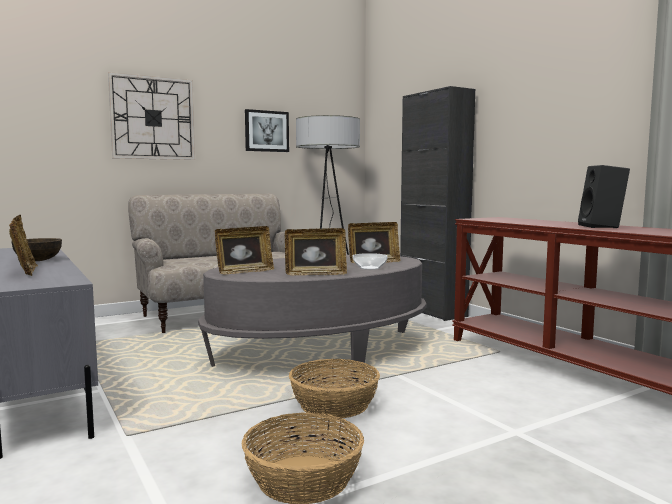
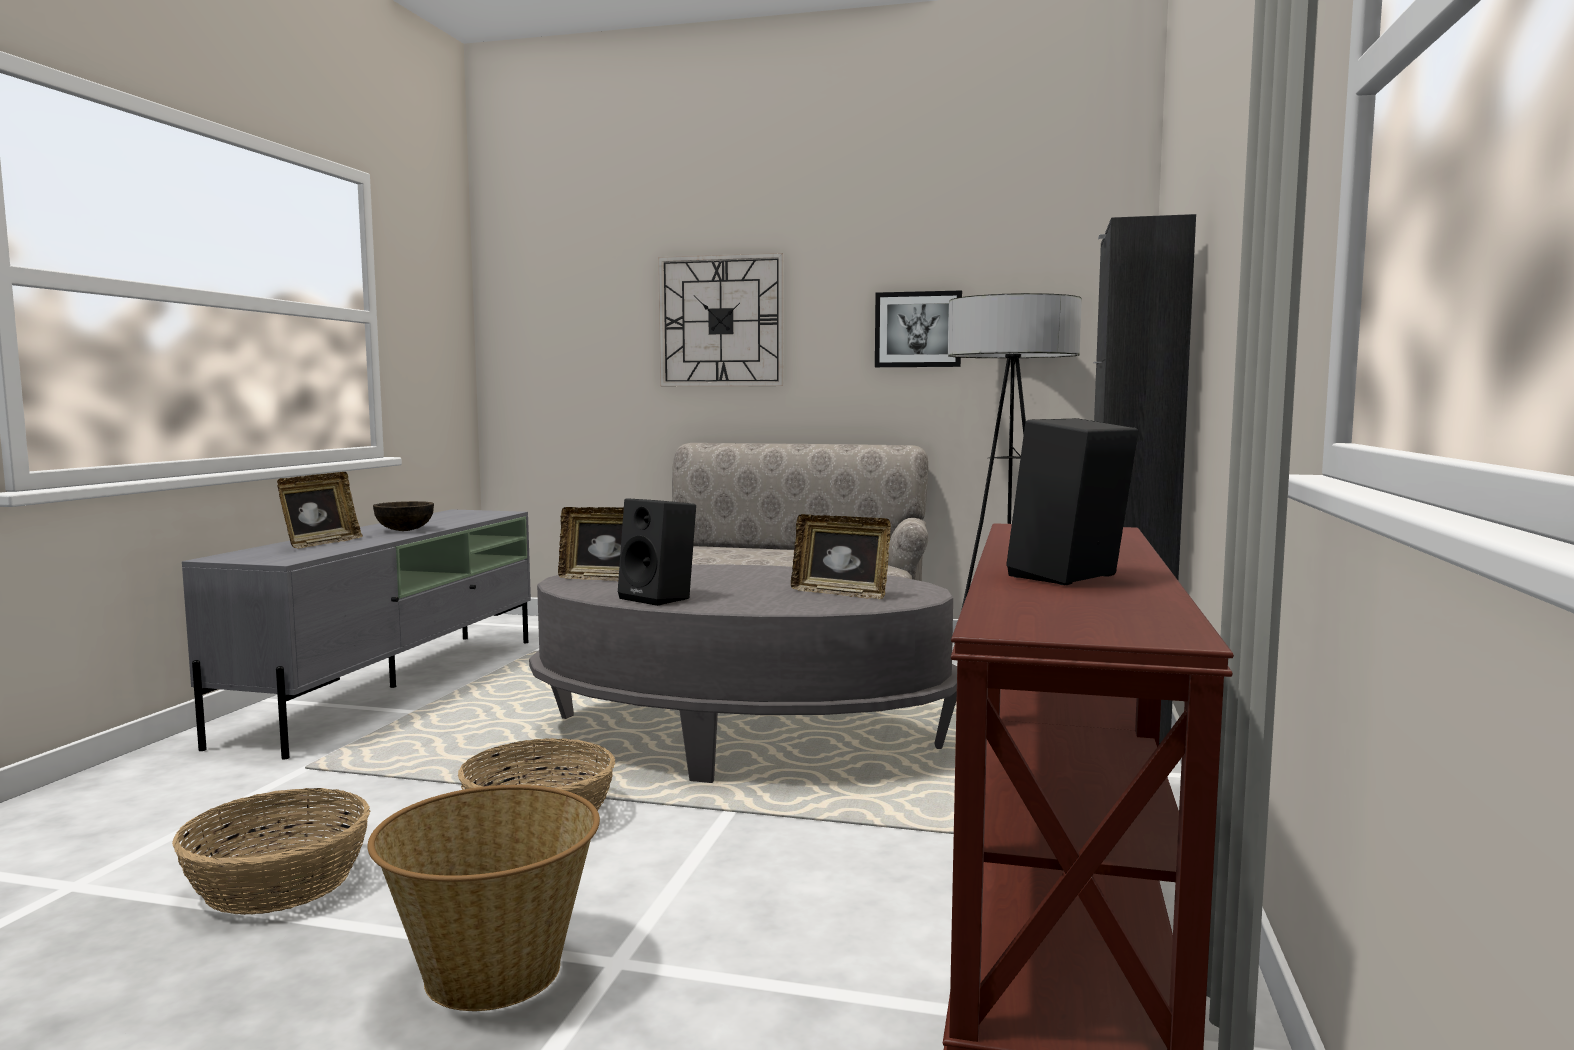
camera: 45 degrees right, 0 degrees up
(315, 274) = (660, 598): picture frame -> black speaker
(369, 268) = (778, 602): bowl -> none
(495, 455) = (492, 974): none -> basket

